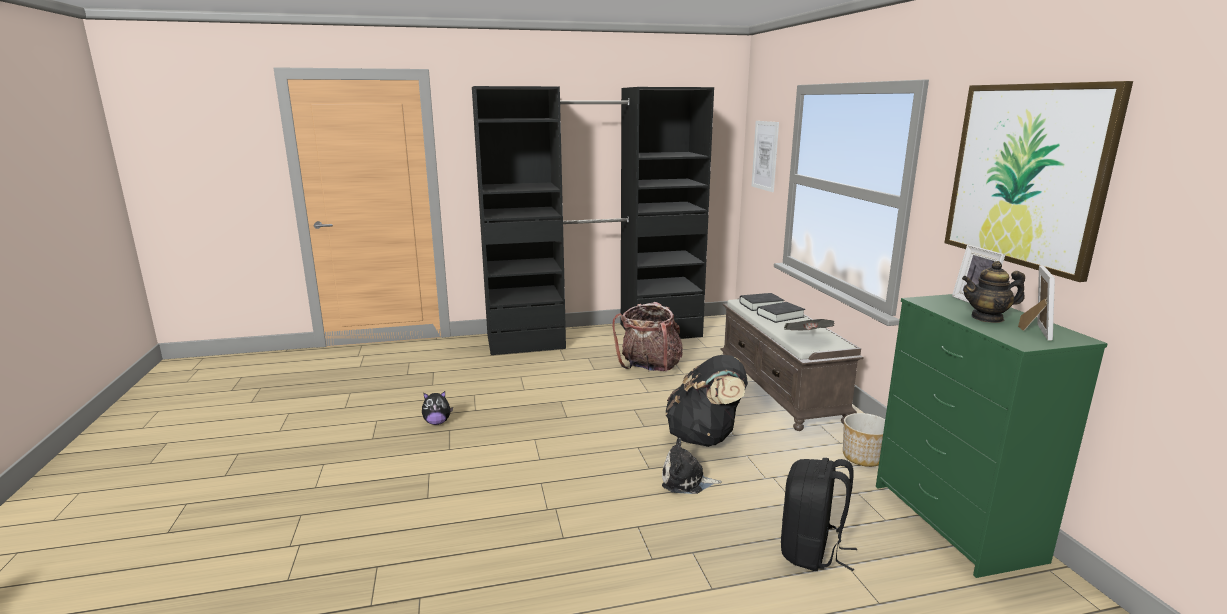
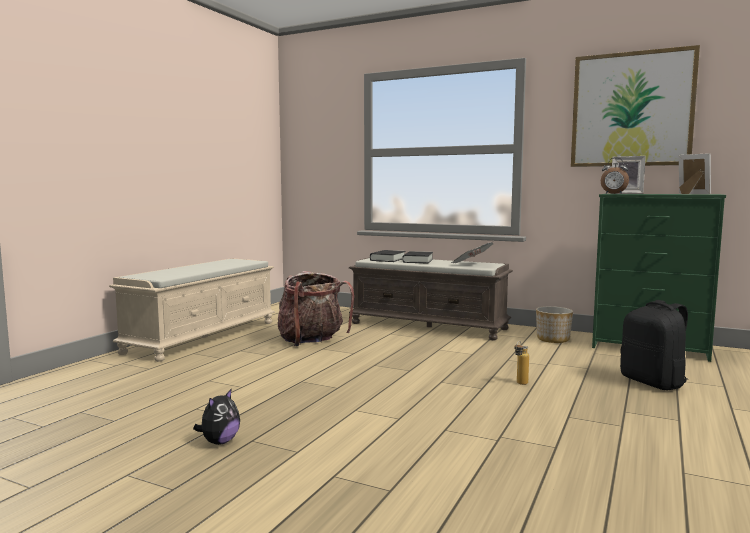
camera: 50 degrees left, 10 degrees down
(595, 335) = (202, 336): black wardrobe -> beige bench
(686, 481) = (520, 384): plush toy -> bottle
(705, 438) = (462, 361): black backpack -> none
(765, 155) = (320, 140): picture -> none
(924, 301) = (613, 193): none -> alarm clock
(987, 318) = (659, 193): teapot -> none

